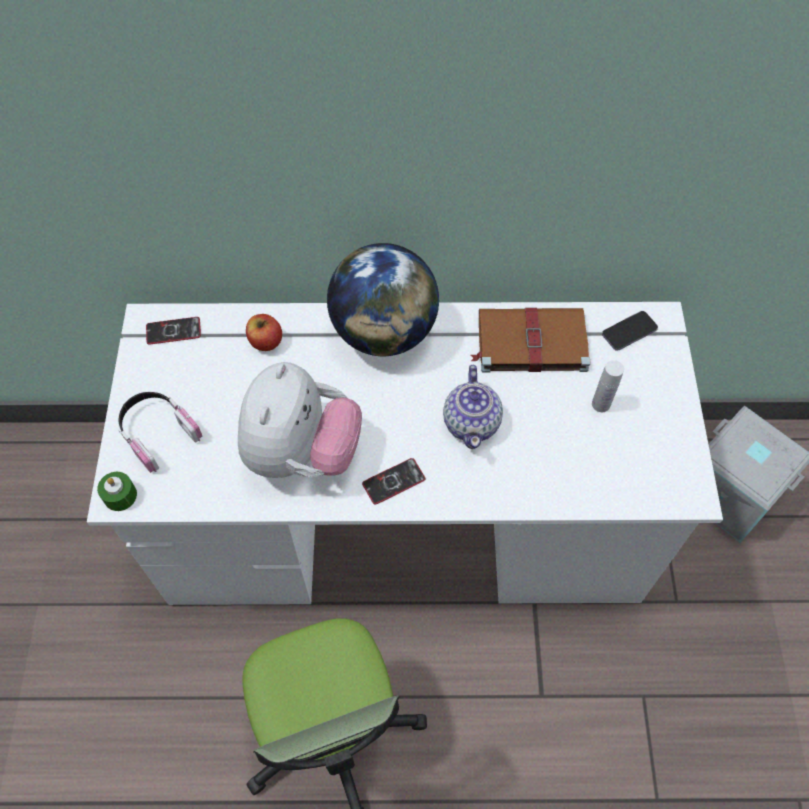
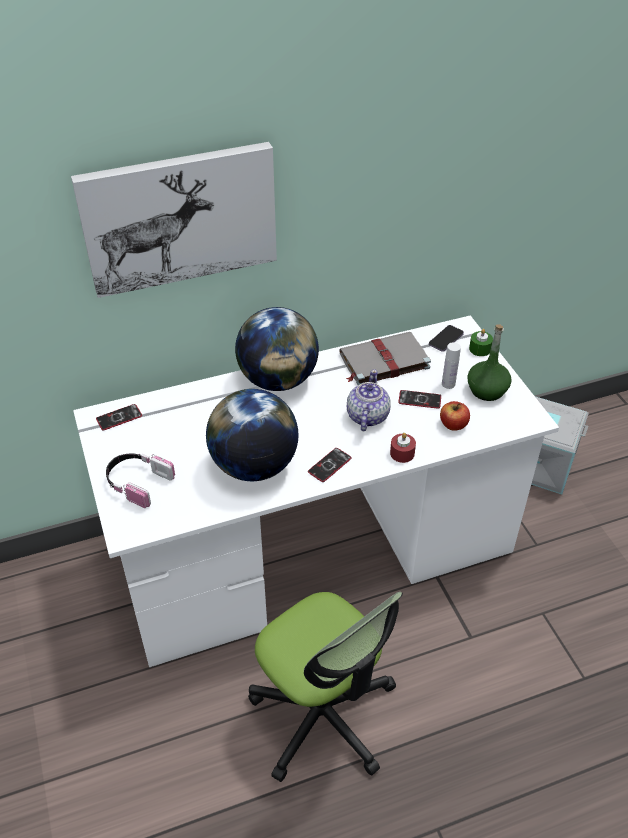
camera: 20 degrees left, 15 degrees down
(120, 495) = (127, 530): green candle -> green candle (480, 349)
(260, 113) = (179, 218): none -> picture
(265, 341) = (193, 407): apple -> apple (453, 424)
(302, 452) = (254, 466): plush toy -> globe
(472, 422) = (367, 416): teapot -> teapot turned 150 degrees counterclockwise
(493, 493) = (402, 453): none -> red candle
(529, 342) = (383, 361): brown book -> grey book
(551, 417) = (419, 400): none -> phone
(649, 429) = (487, 390): none -> green bottle

